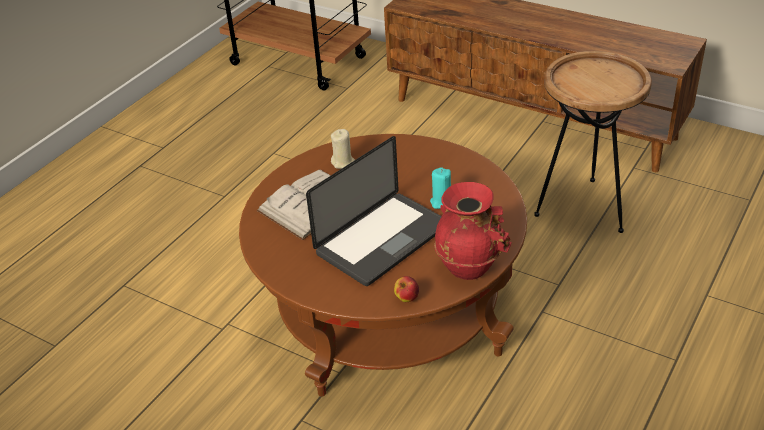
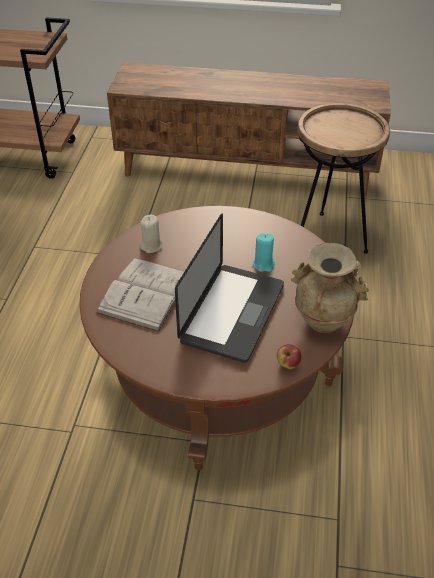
camera: 25 degrees left, 5 degrees up
(469, 266) = (323, 319): red vase -> beige vase

